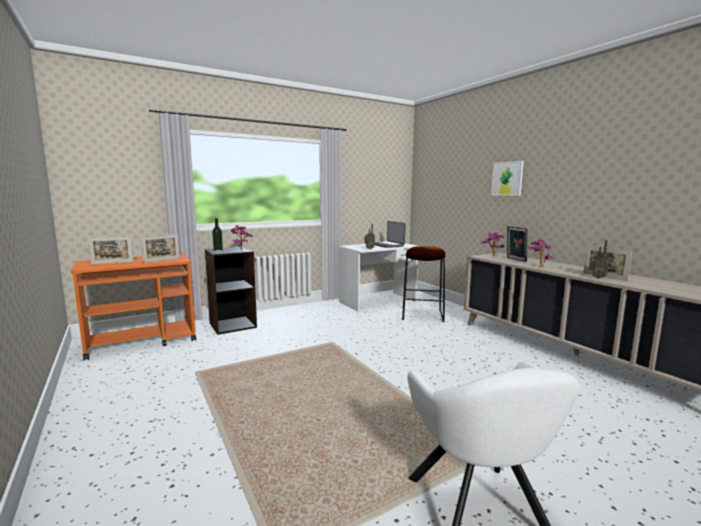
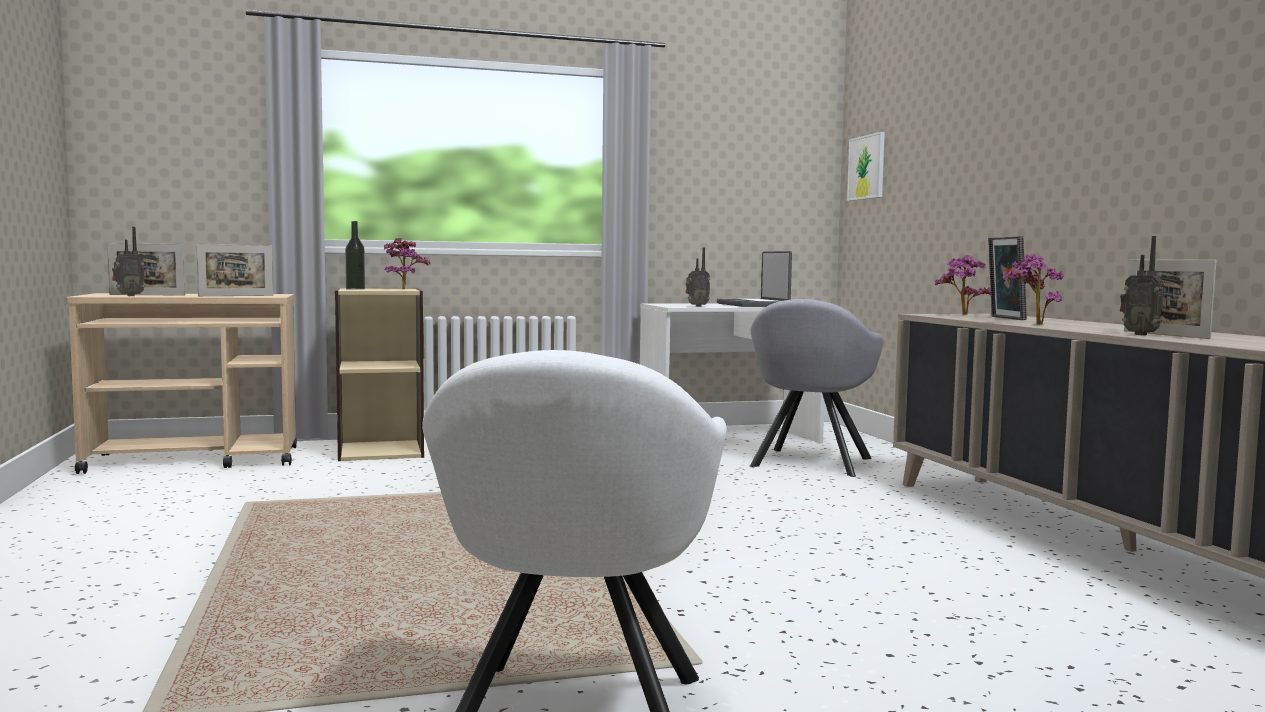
camera: 15 degrees right, 5 degrees down
(105, 266) = (128, 296): none -> radio
(143, 341) = (196, 460): orange cart -> beige cart
(232, 325) = (381, 451): black bookcase -> beige bookcase
(422, 314) = (809, 463): brown stool -> grey armchair
(507, 178) = (1014, 131): picture -> picture (867, 167)

